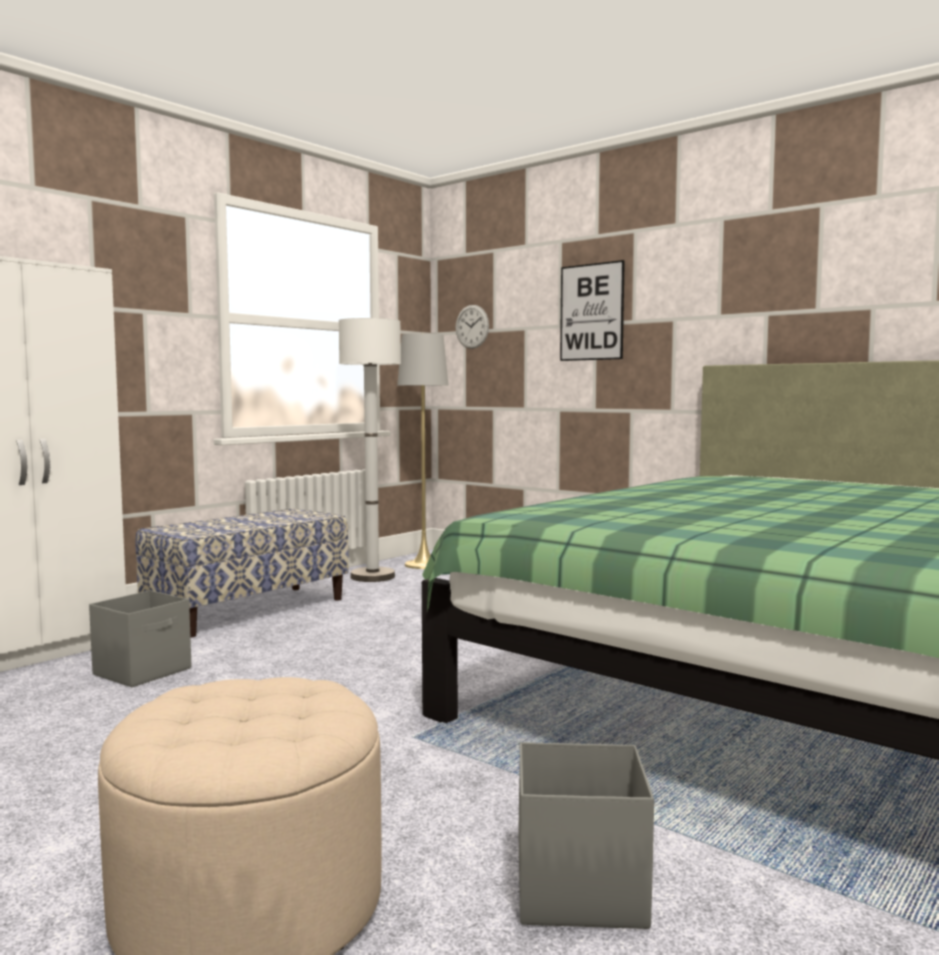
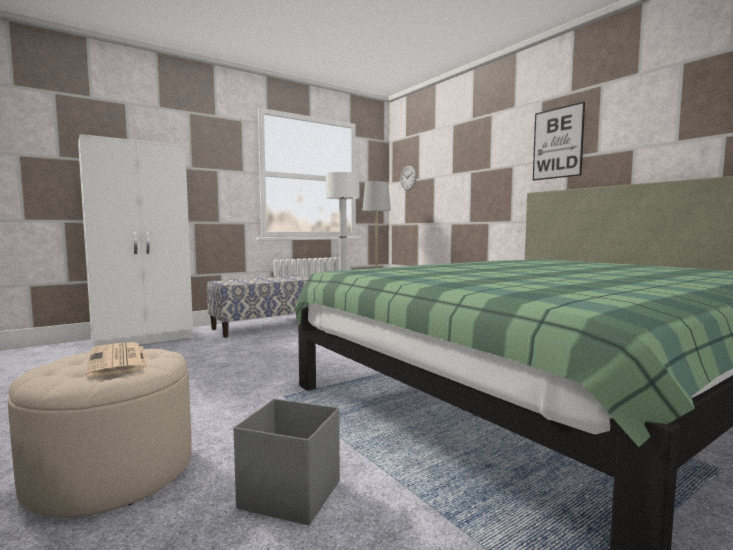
camera: 15 degrees right, 0 degrees up
(144, 671) = (186, 351): grey storage box -> none
(263, 705) = (118, 360): none -> newspaper
(591, 312) = (468, 165): picture -> picture (557, 143)

